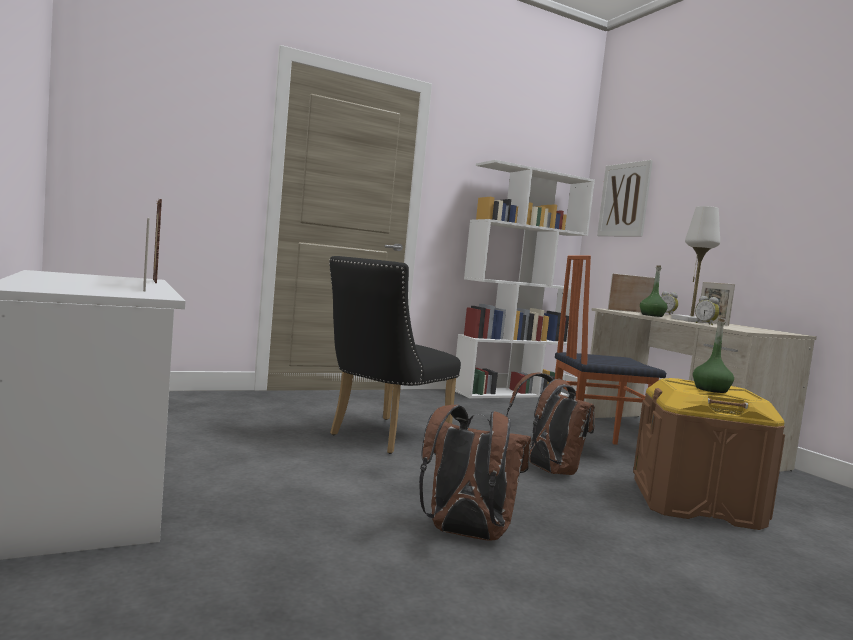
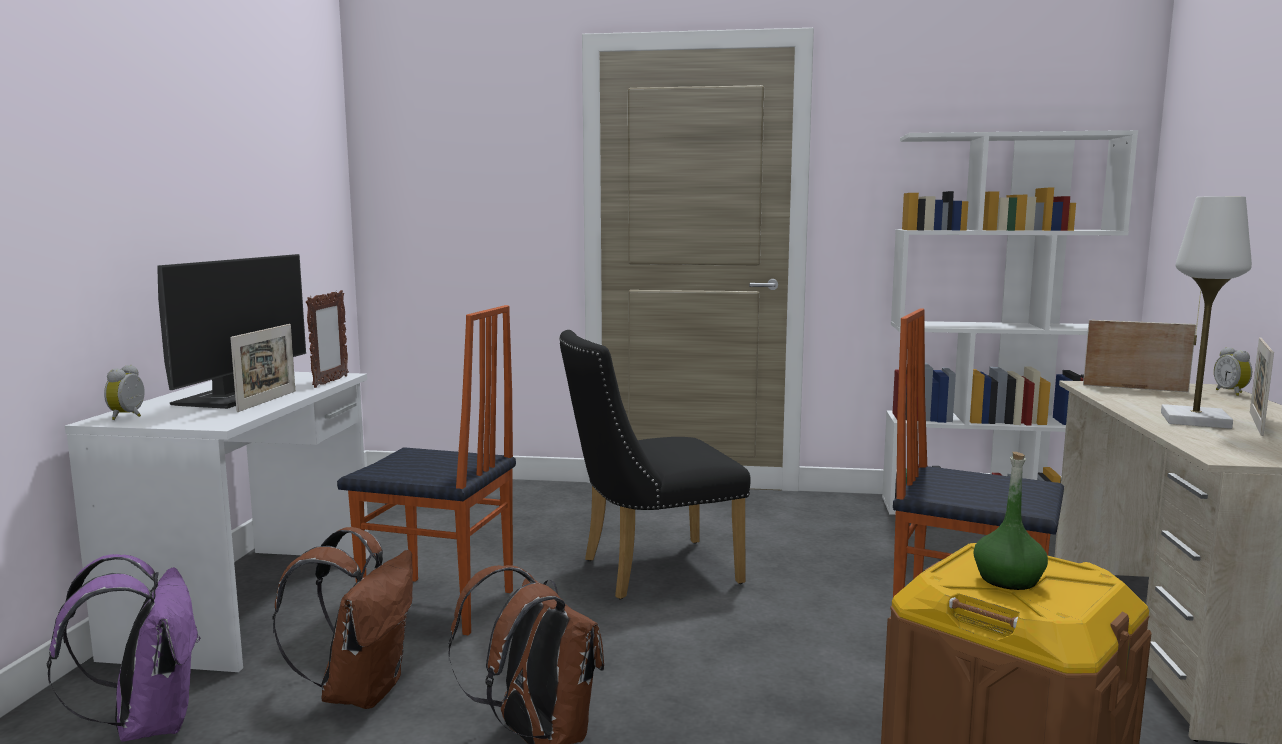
camera: 35 degrees right, 5 degrees up
(95, 283) = (233, 397): none -> monitor
(130, 596) = (147, 724): none -> purple backpack
(267, 473) = (439, 606): none -> chair
(547, 470) = (817, 661): brown backpack -> brown backpack (361, 690)
(624, 200) = (1201, 161): picture -> none
(652, 315) = (1140, 403): green bottle -> none
(706, 324) = (1190, 433): alarm clock -> alarm clock (129, 416)

